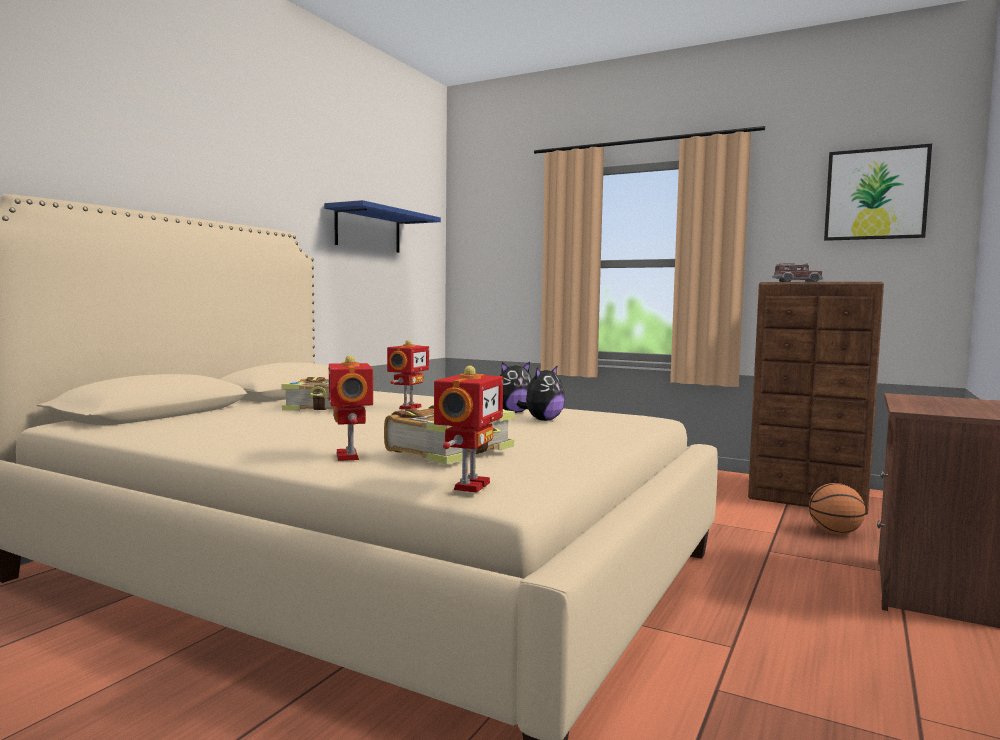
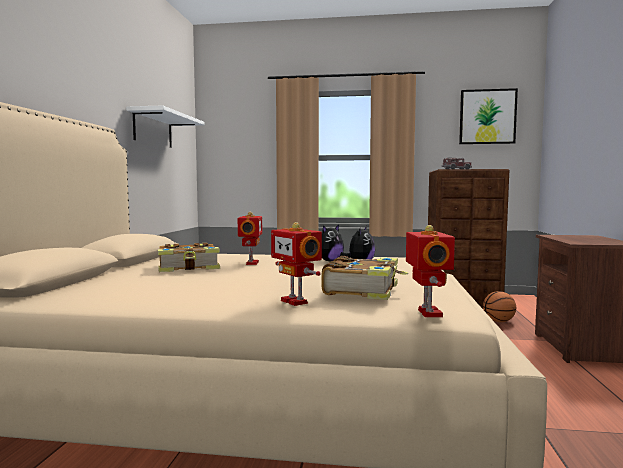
camera: 20 degrees left, 0 degrees up
(368, 230) = (153, 129): blue shelf -> white shelf

